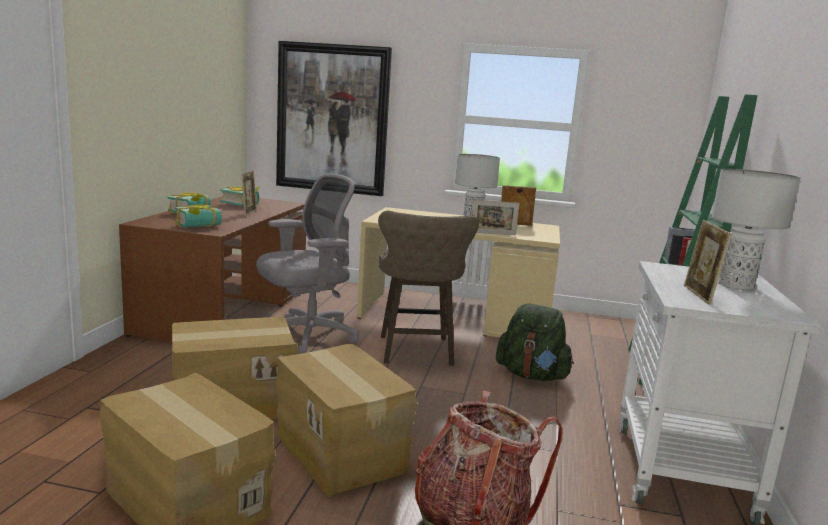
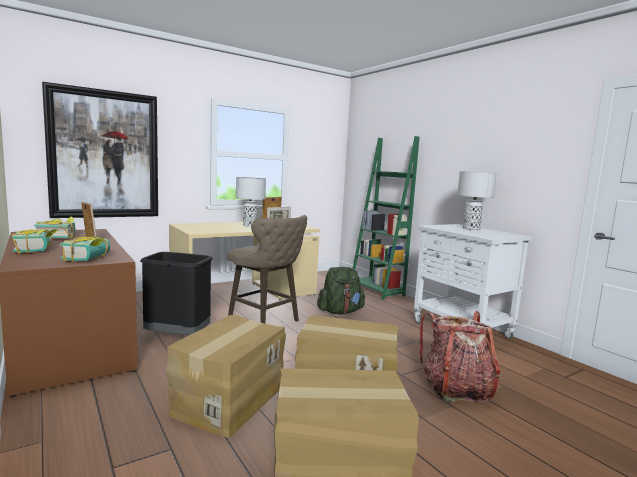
camera: 45 degrees left, 5 degrees down
(304, 336) = (178, 337): grey office chair -> black trash can
(699, 295) = (482, 234): picture frame -> none

